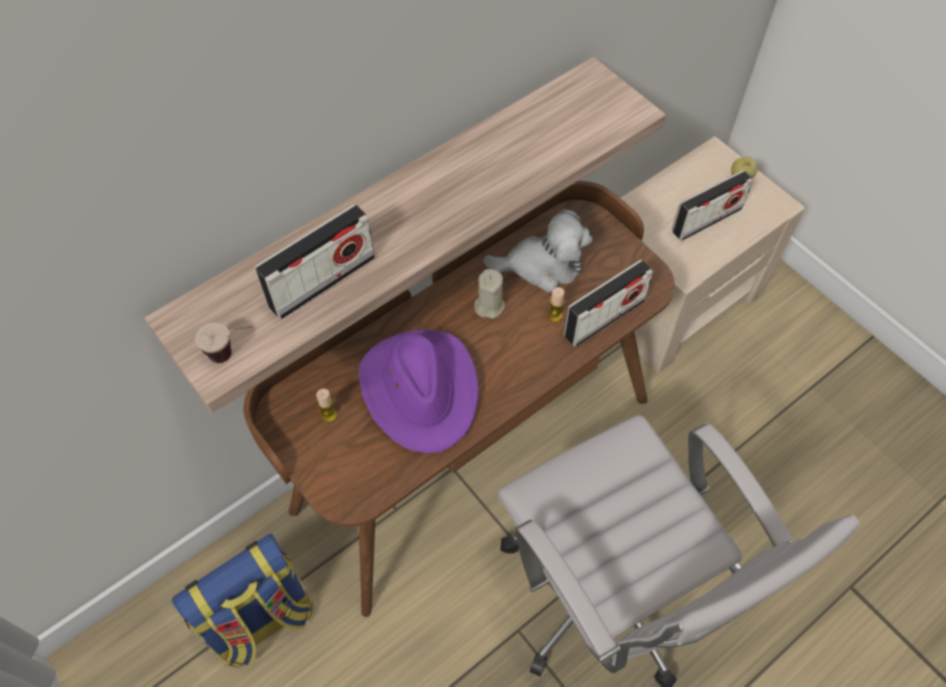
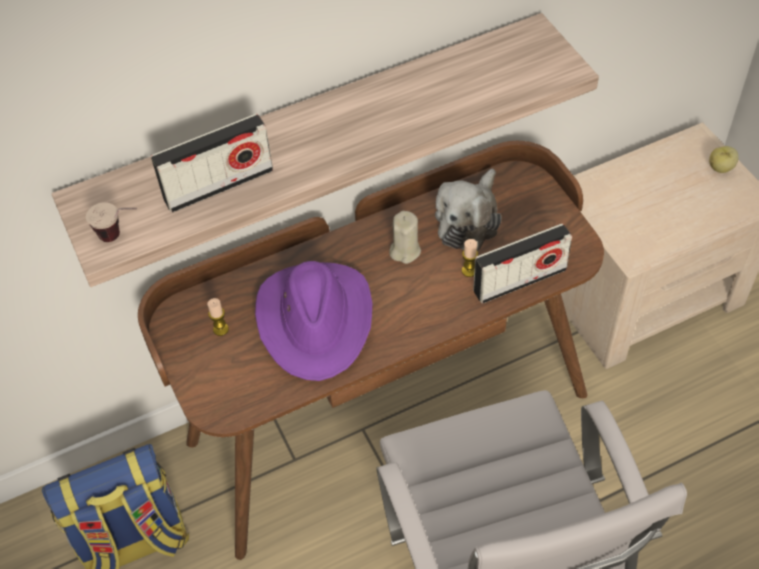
camera: 15 degrees right, 5 degrees down
(542, 266) = (469, 220): plush toy -> plush toy turned 105 degrees clockwise
(706, 220) = (671, 206): radio -> none

